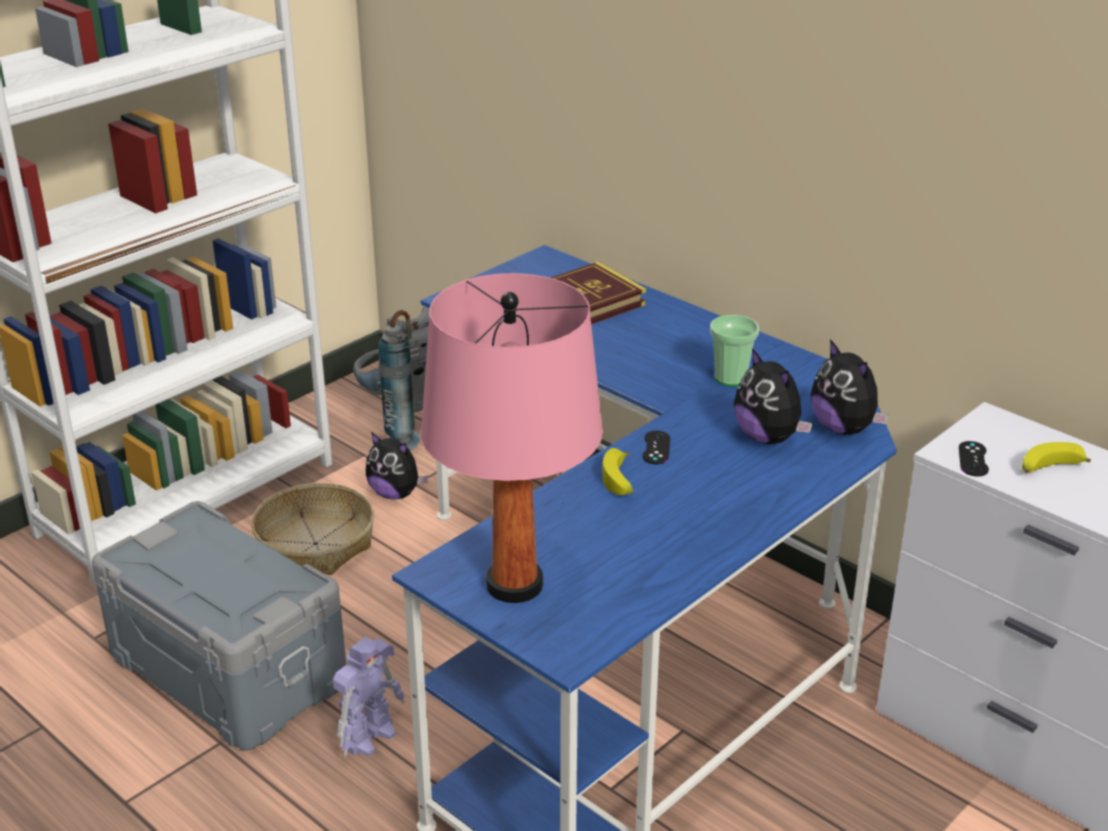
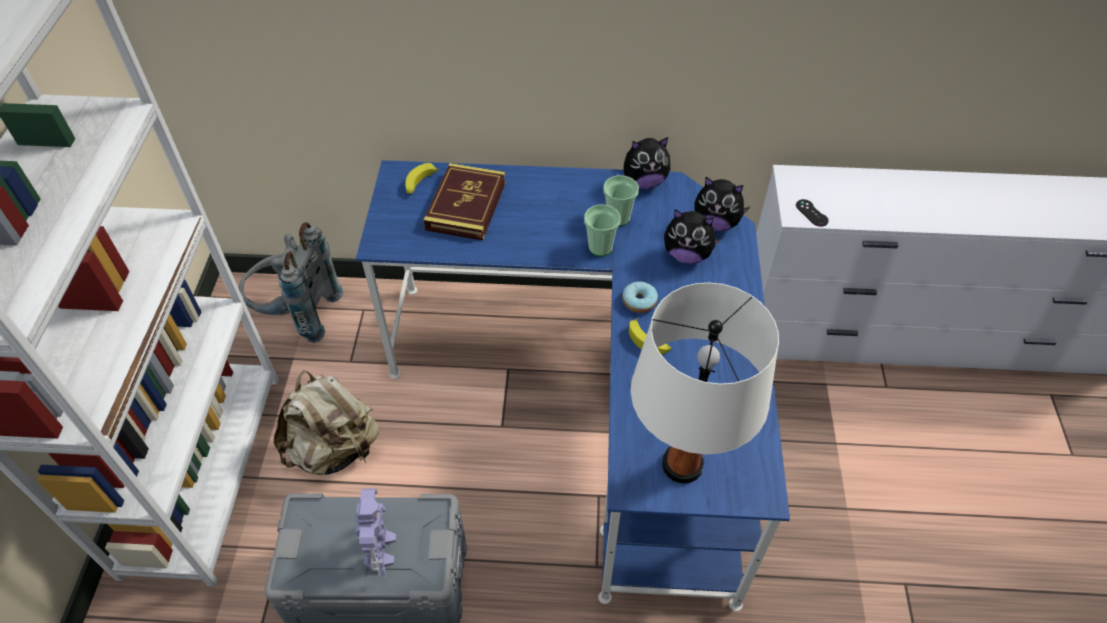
camera: 40 degrees left, 20 degrees up
(316, 543) = (334, 449): basket -> beige backpack
(370, 736) = (514, 563): toy robot -> toy robot (380, 548)
(395, 494) = (346, 377): plush toy -> plush toy (644, 181)
(515, 585) = (682, 465): pink table lamp -> white table lamp
(656, 448) = (639, 301): black game controller -> donut
(675, 391) = (600, 247): none -> cup
(1050, 468) = (849, 198): banana -> banana (420, 184)

